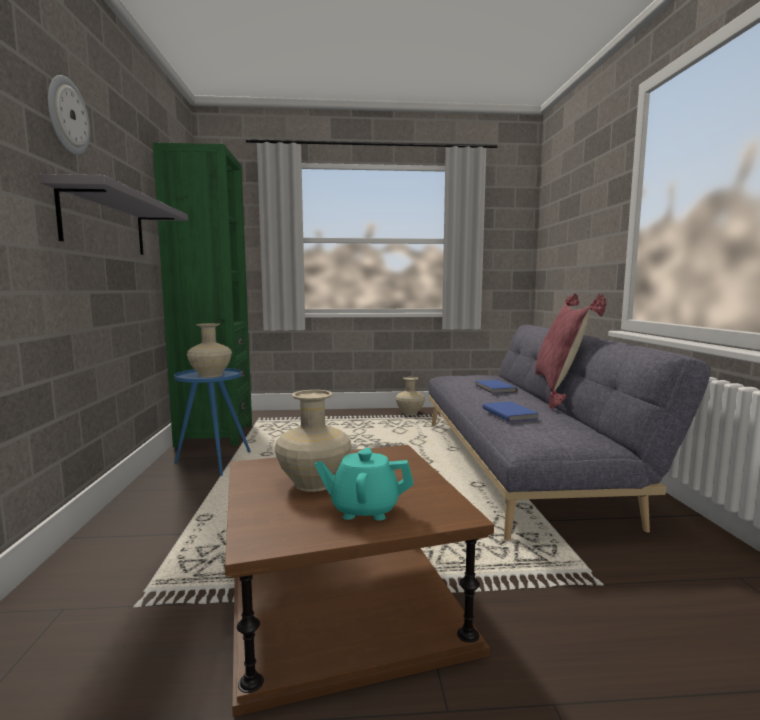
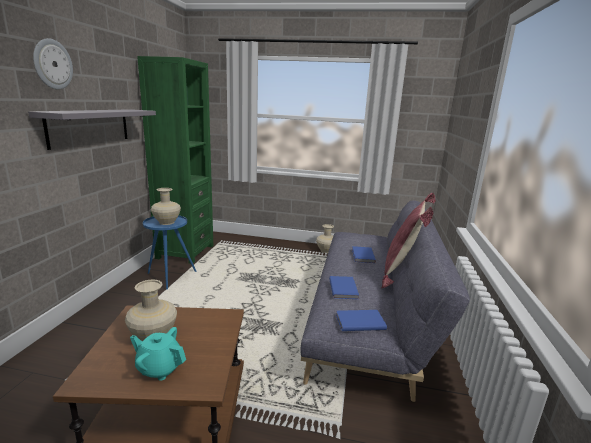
camera: 15 degrees right, 10 degrees up
(564, 436) = (359, 321): none -> blue book

